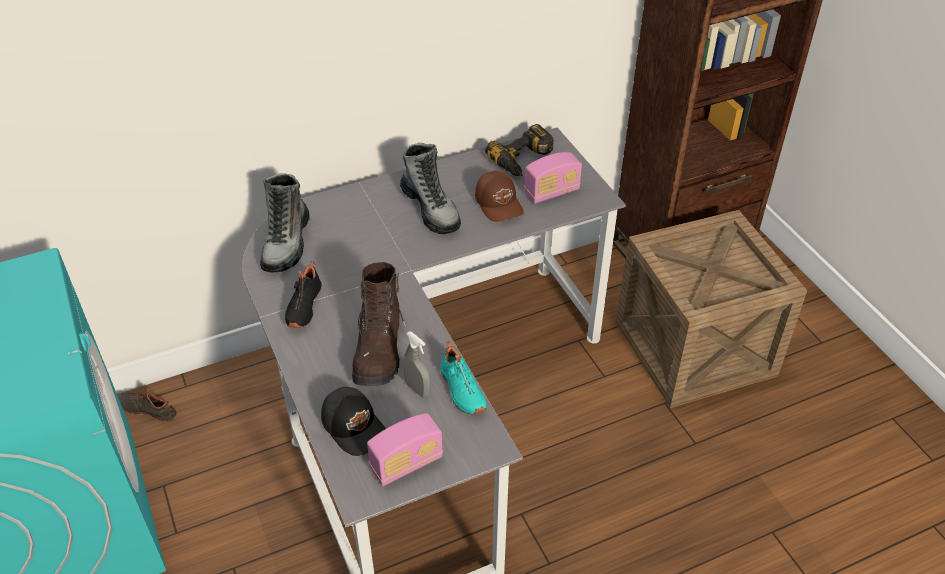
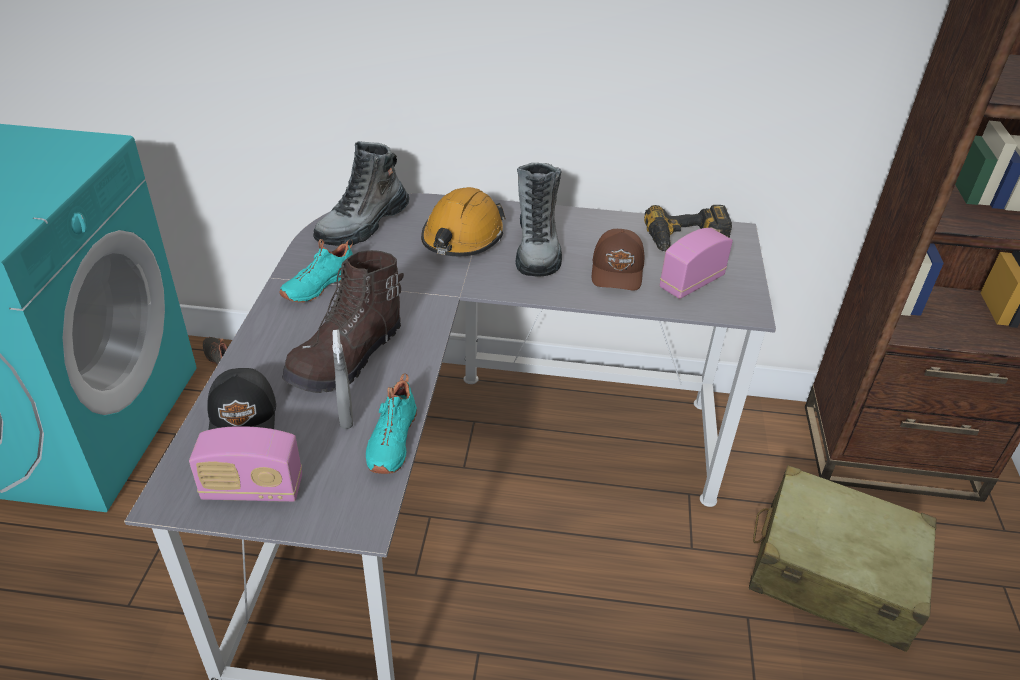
camera: 30 degrees right, 5 degrees down
(303, 306) = (318, 285): black shoe -> turquoise shoe
(371, 223) = (462, 238): none -> orange hard hat
(552, 192) = (691, 283): radio -> radio turned 135 degrees clockwise
(694, 348) = (832, 572): crate -> beige suitcase

